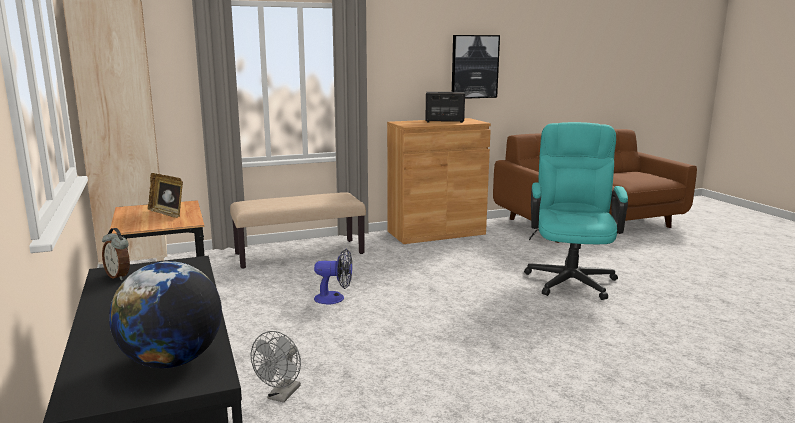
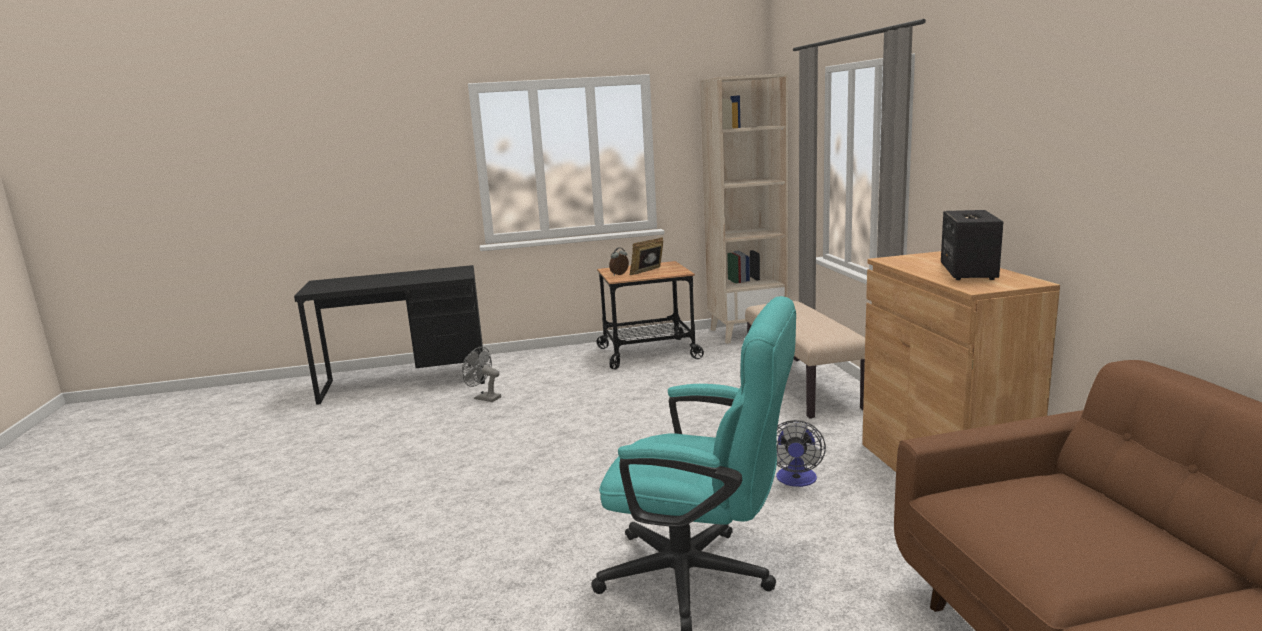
camera: 100 degrees right, 0 degrees up
(119, 276) = (453, 269): alarm clock -> alarm clock (620, 274)
(172, 361) = (332, 286): globe -> none
(335, 298) = (657, 408): fan -> fan (796, 480)
(474, 66) = (1092, 169): picture -> none

